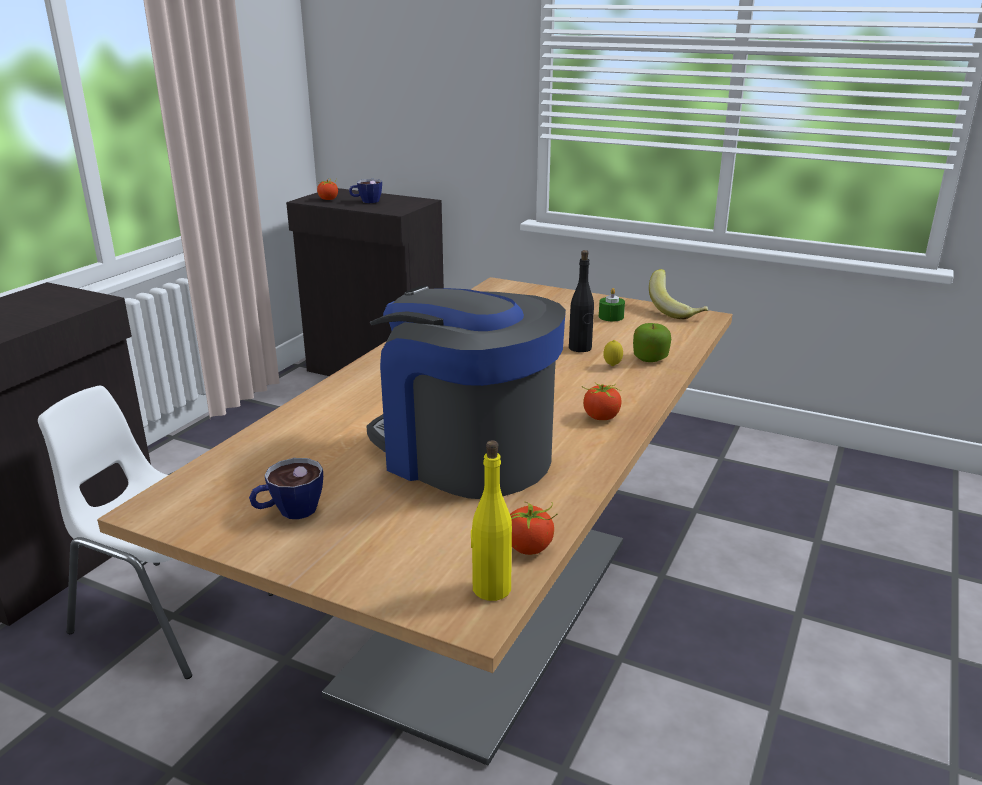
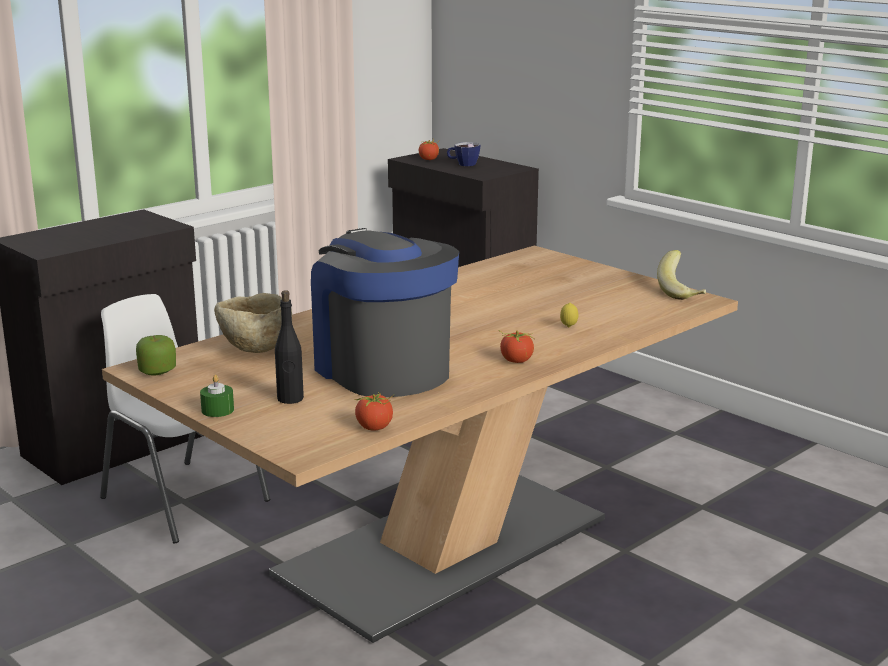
camera: 20 degrees right, 5 degrees down
(289, 512) = (227, 383): cup -> none
(290, 450) = (255, 349): none -> beige bowl
(491, 589) = (327, 443): yellow bottle -> none
(580, 348) = (555, 311): black bottle -> black bottle (290, 399)
(611, 317) = (612, 290): green candle -> green candle (217, 410)
(650, 358) = (611, 325): apple -> apple (157, 371)

